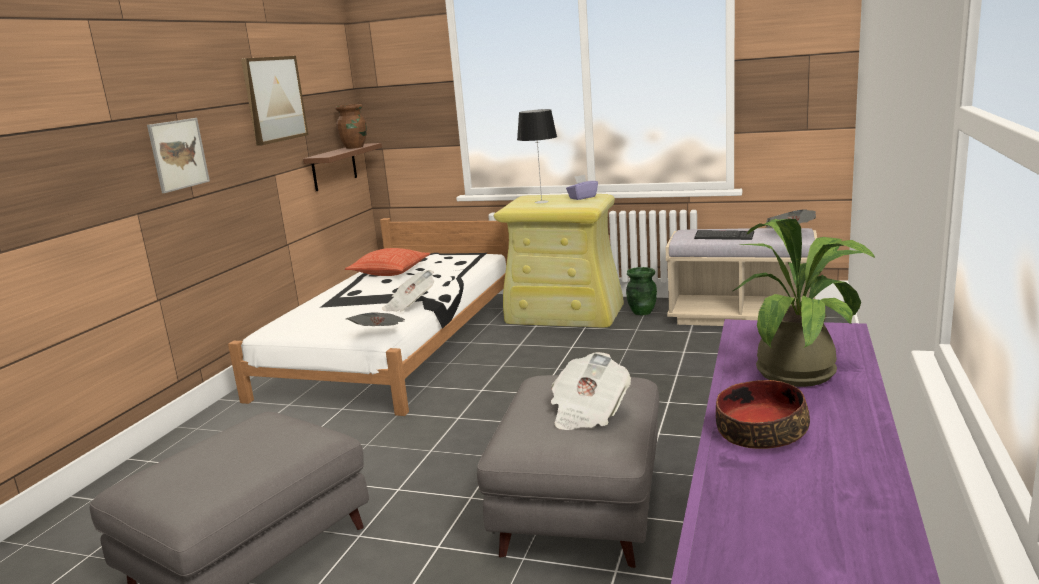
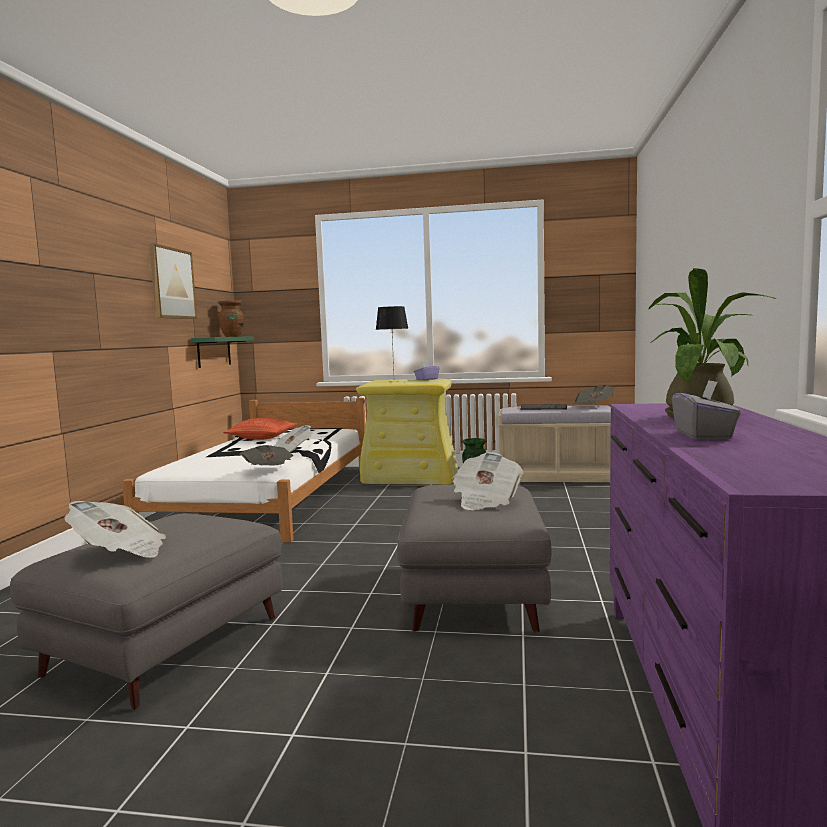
camera: 10 degrees left, 10 degrees down
(178, 154) = (92, 308): picture -> none
(187, 482) = (120, 552): none -> newspaper
(334, 167) = (214, 351): brown shelf -> green shelf
(760, 432) = (704, 435): bowl -> grey tissue box

